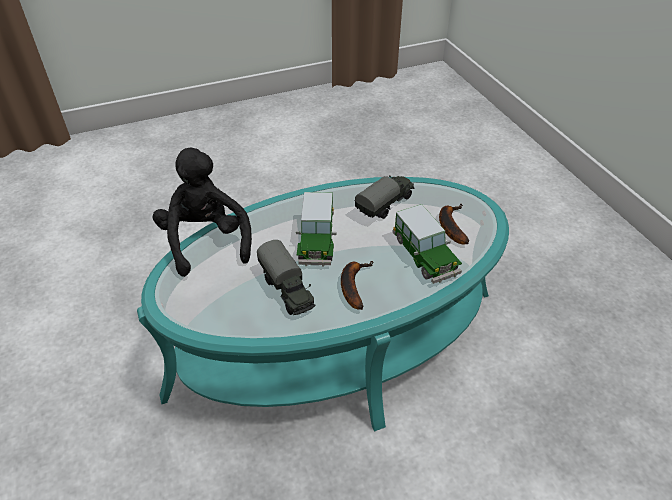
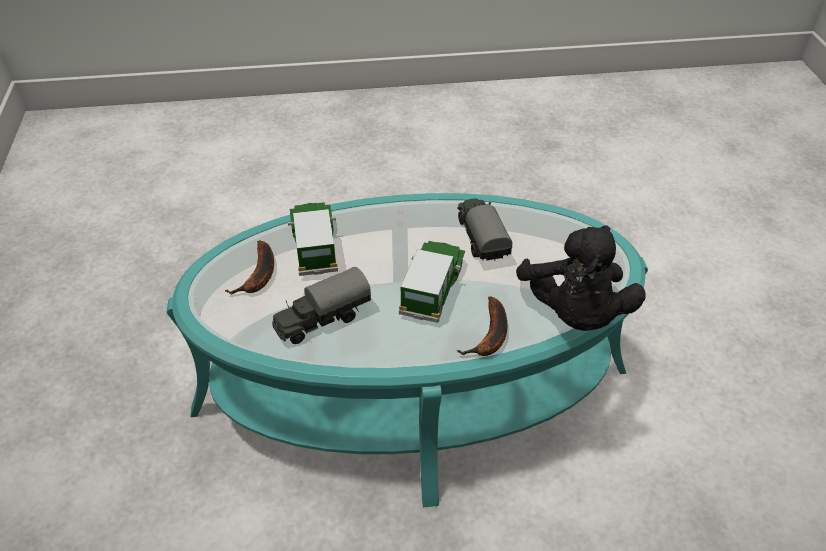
camera: 165 degrees left, 0 degrees up
(352, 285) = (409, 231): banana -> banana (490, 336)

